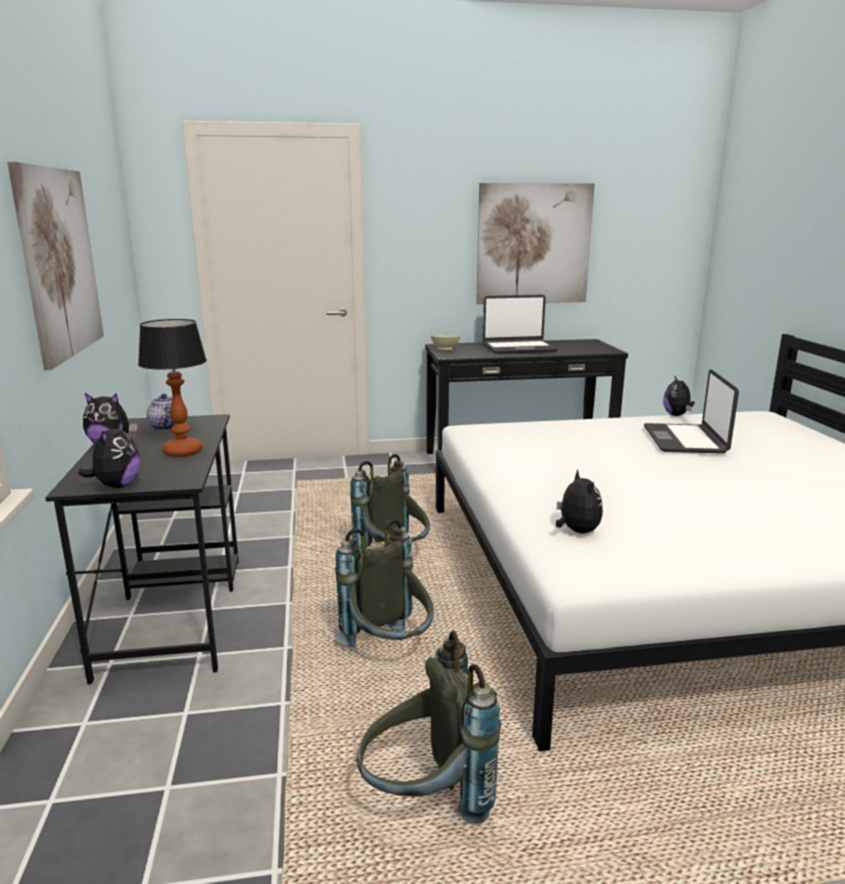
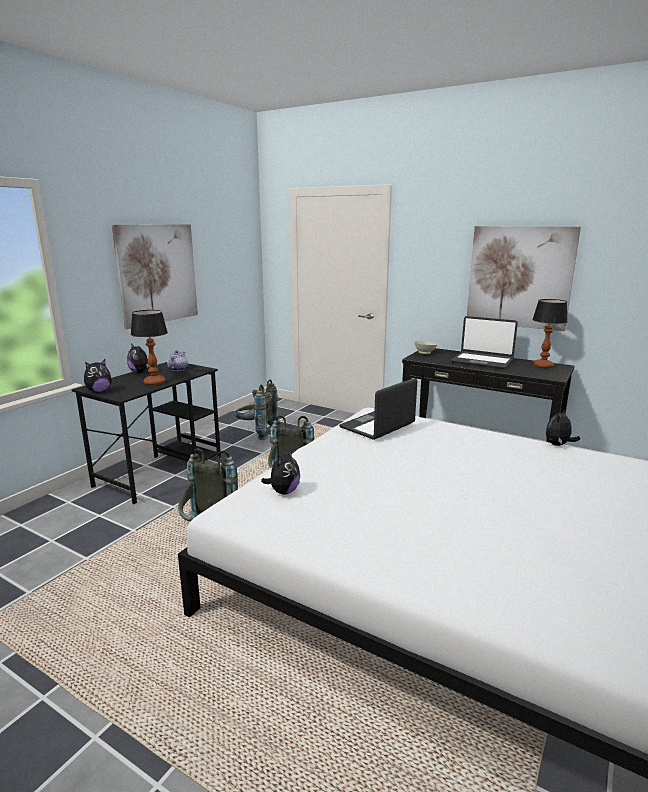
camera: 40 degrees right, 0 degrees up
(426, 801) = (109, 603): grey backpack -> grey backpack (256, 433)
(578, 343) = (543, 366): none -> table lamp
(685, 440) = (509, 464): laptop -> laptop (378, 426)

